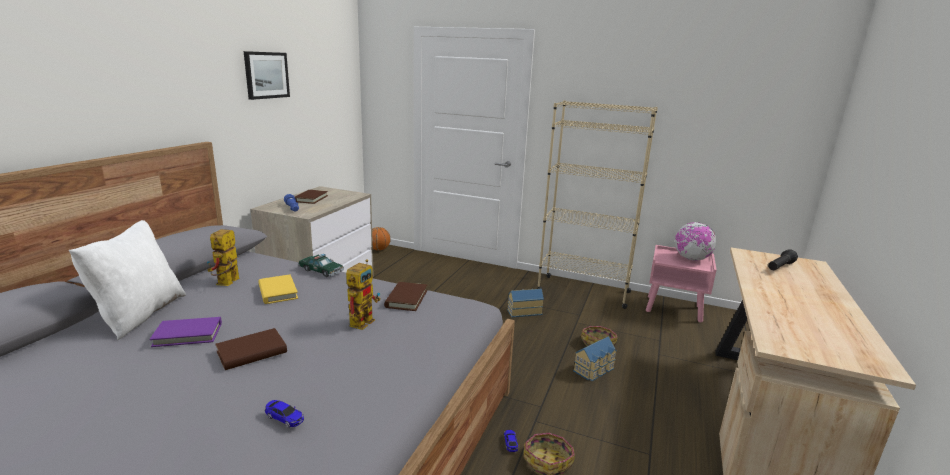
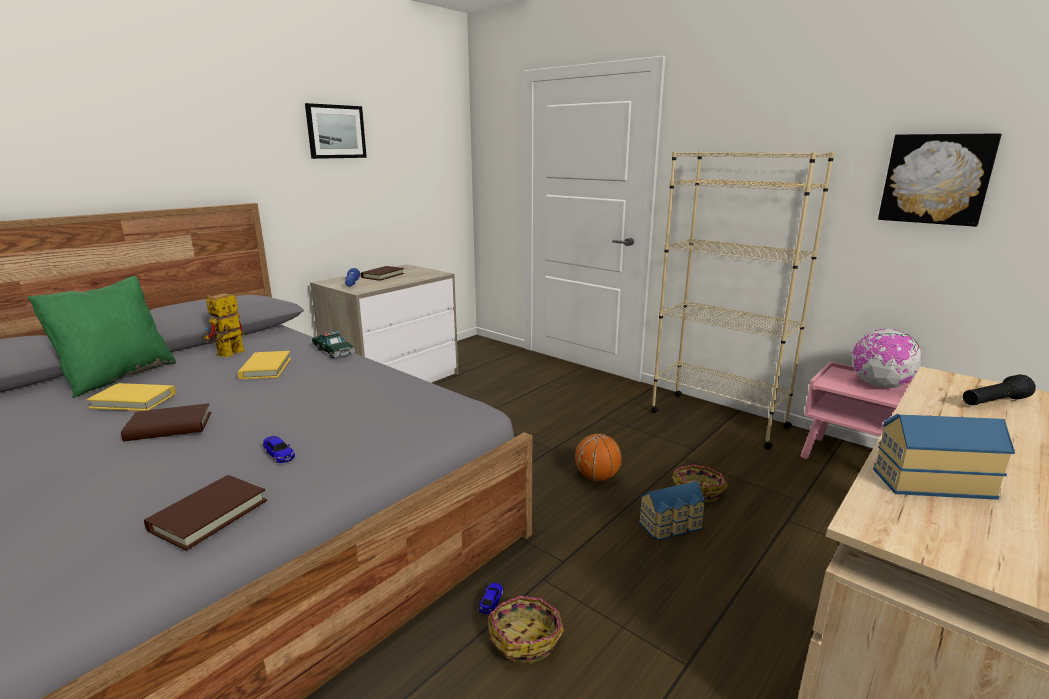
camera: 20 degrees right, 0 degrees up
(139, 315) = (117, 376): white pillow -> green pillow
(188, 334) = (134, 400): purple book -> yellow book
(285, 418) = (114, 503): toy car -> toy car (279, 454)
(363, 320) = (322, 408): toy robot -> none
(379, 249) = (484, 345): basketball -> basketball (597, 477)
(406, 299) = (395, 390): brown book -> brown book (209, 515)
(523, 311) = (616, 435): toy house -> toy house (928, 480)
(718, 127) = (936, 179): none -> picture

